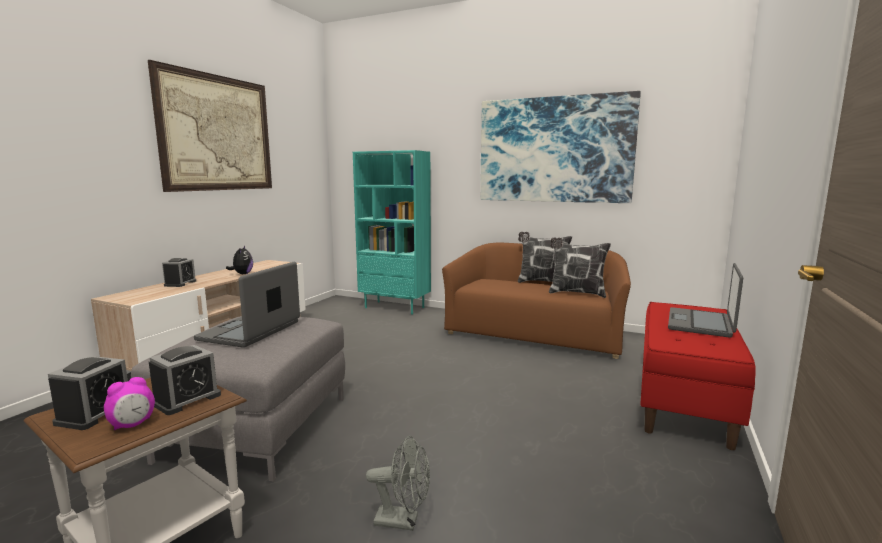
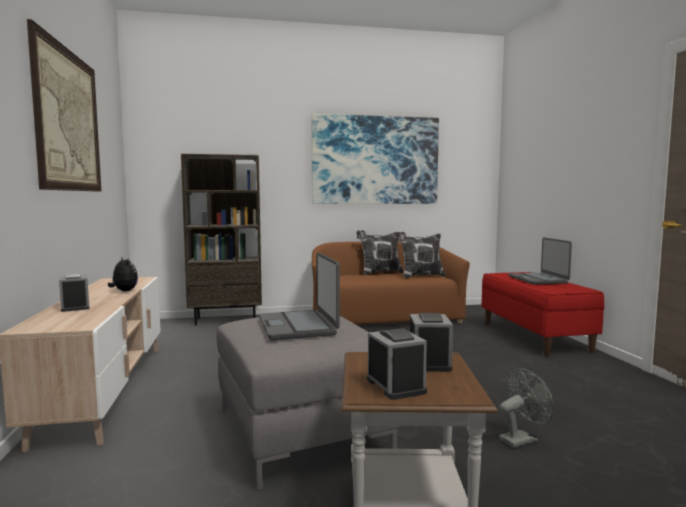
camera: 35 degrees left, 5 degrees down
(132, 425) = (449, 381): alarm clock -> none
(395, 307) = (226, 320): turquoise bookcase -> brown bookcase

